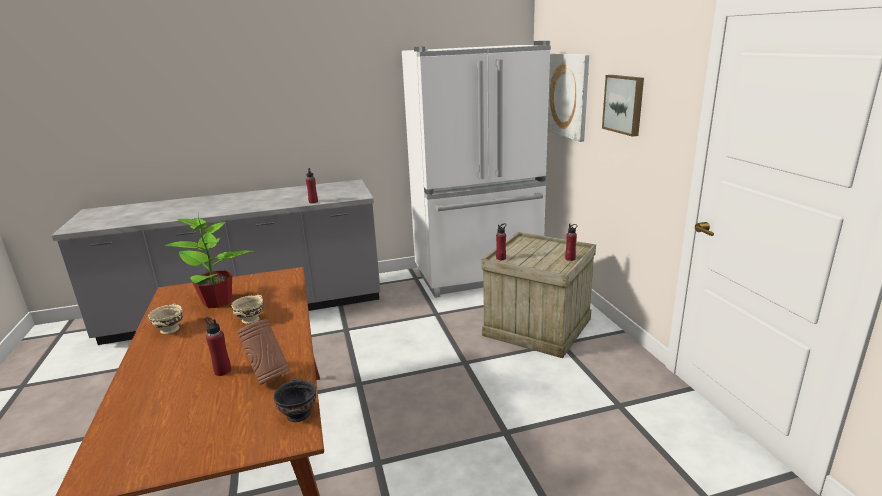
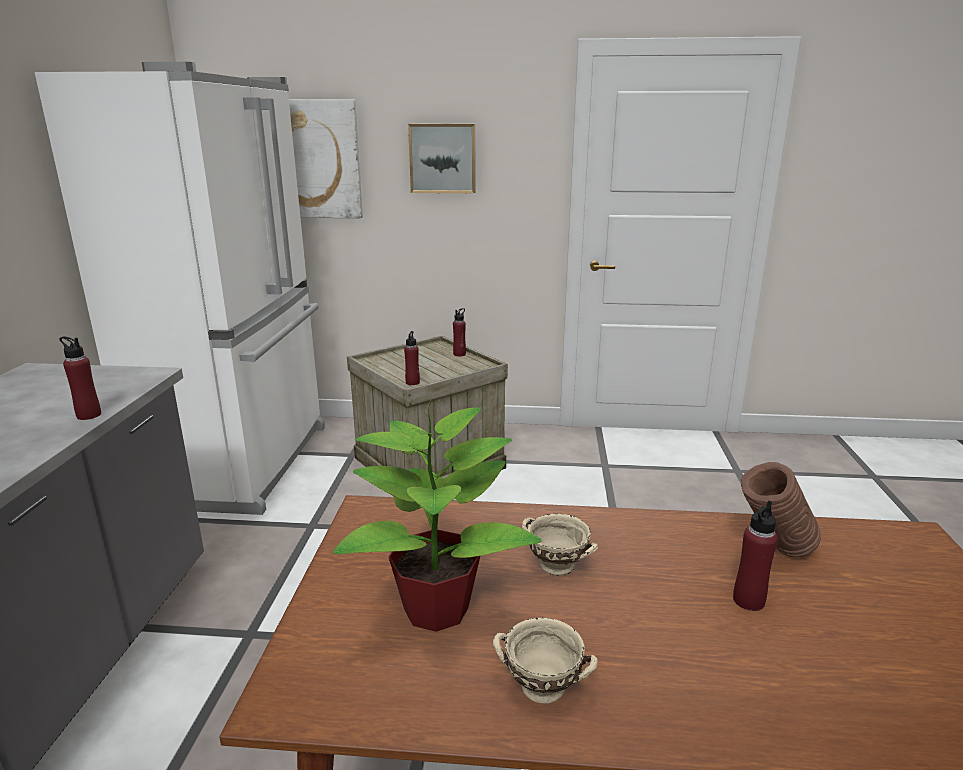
camera: 70 degrees left, 0 degrees up
(298, 415) = (872, 534): black bowl -> none

